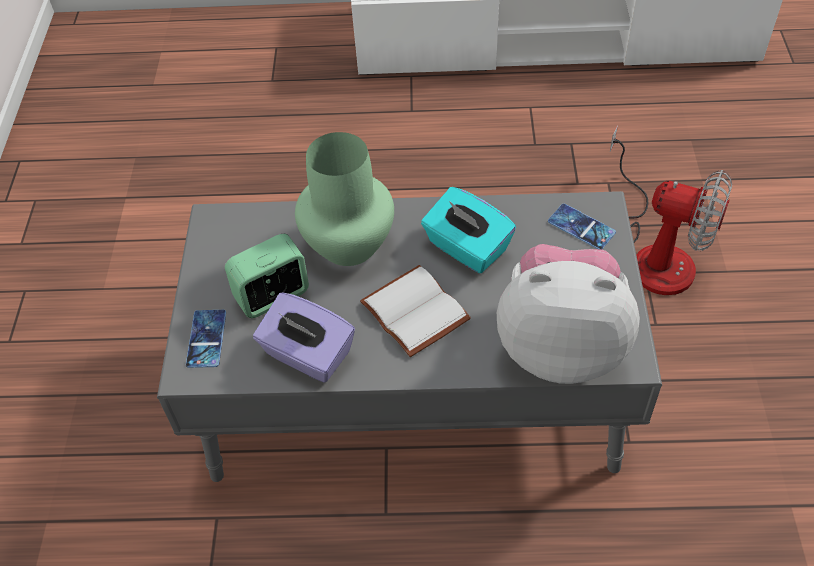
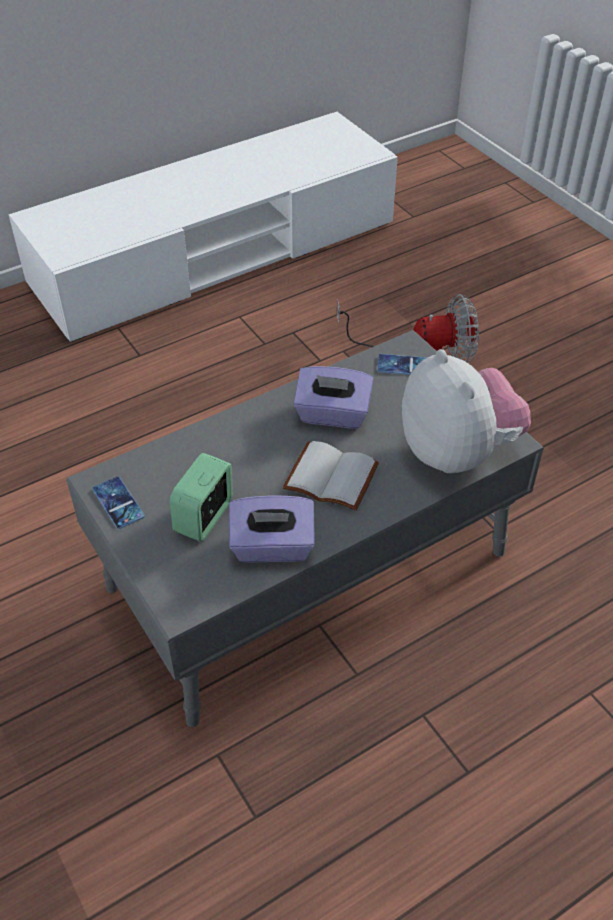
camera: 35 degrees left, 5 degrees down
(206, 339) = (174, 575): phone -> phone (118, 503)
(348, 243) = (234, 451): green vase -> none
(467, 248) = (332, 415): turquoise tissue box -> purple tissue box
(561, 345) = (457, 452): plush toy -> plush toy turned 90 degrees clockwise

